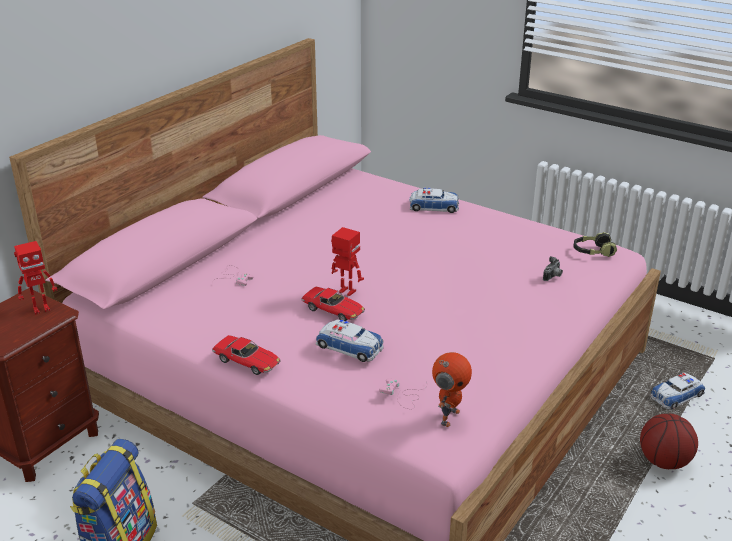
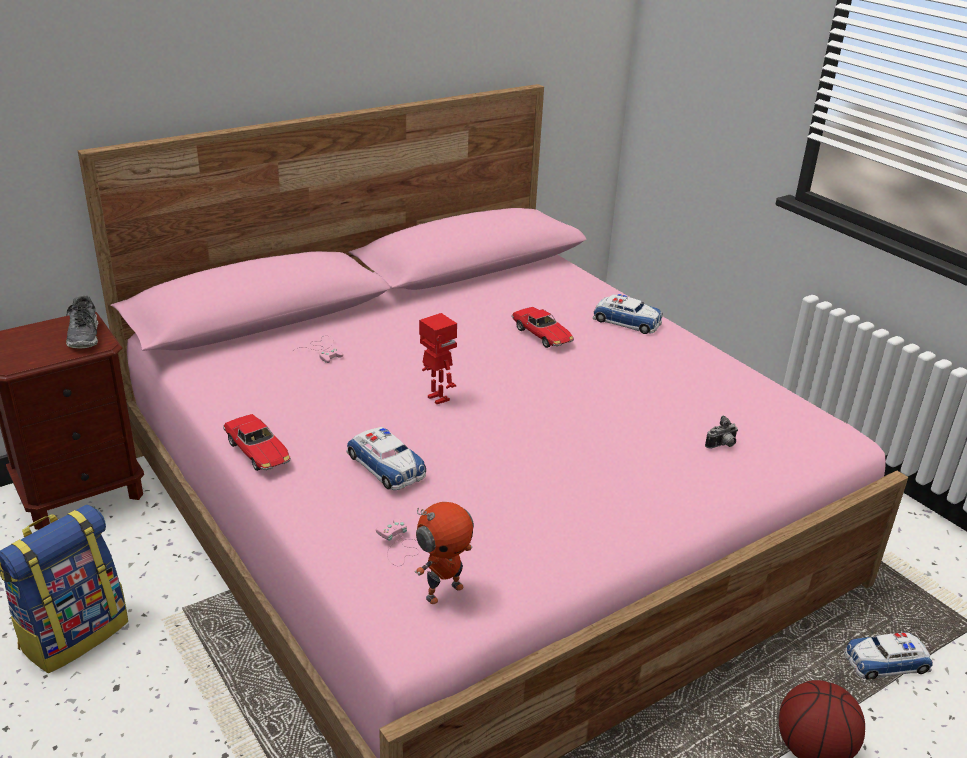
camera: 20 degrees right, 0 degrees up
(41, 309) = (85, 335): toy robot -> shoe
(333, 310) = (404, 417): toy car -> toy car (542, 335)
(592, 252) = (804, 426): headphones -> none

